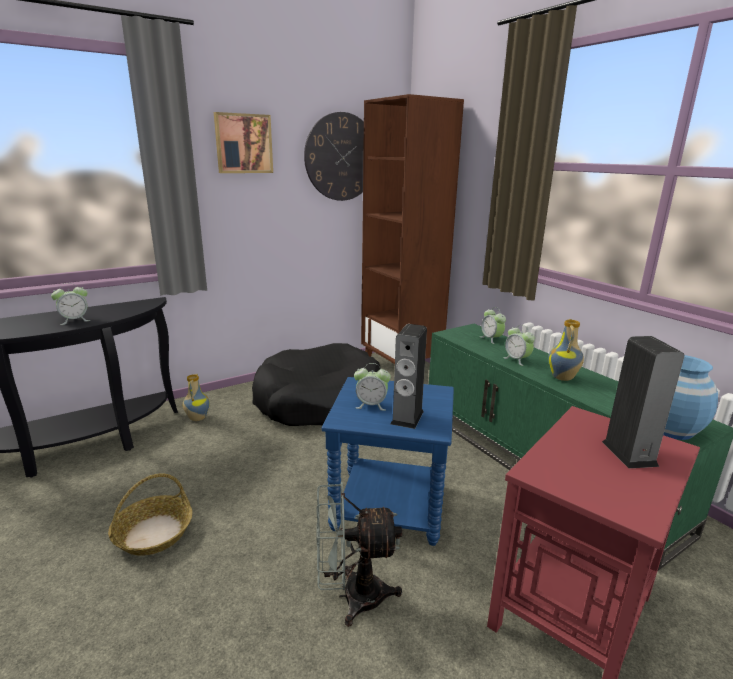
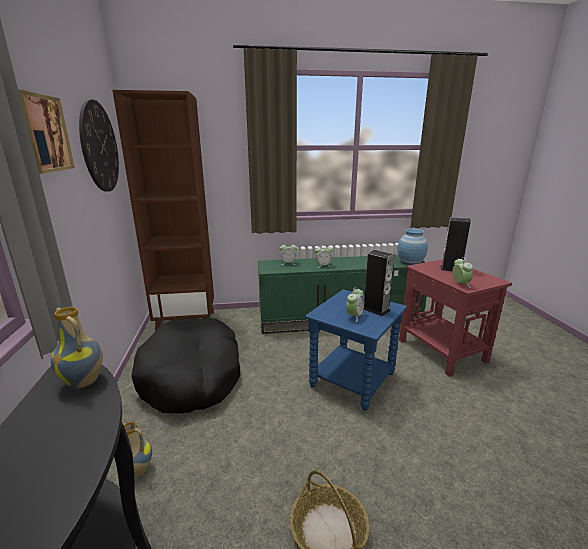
camera: 65 degrees left, 0 degrees up
(75, 320) = (68, 440): alarm clock -> alarm clock (460, 284)
(352, 596) = (424, 417): grey fan -> none
(563, 378) = (352, 263): vase -> vase (85, 381)

